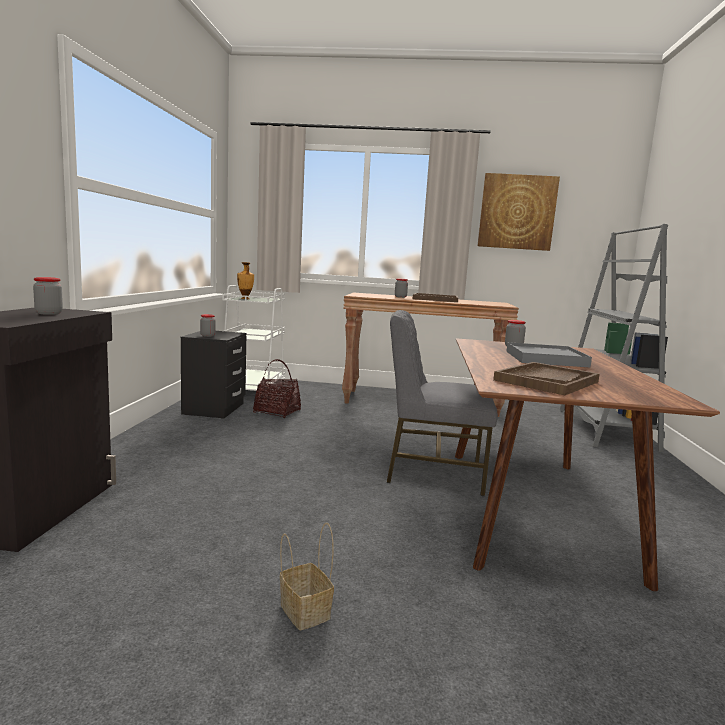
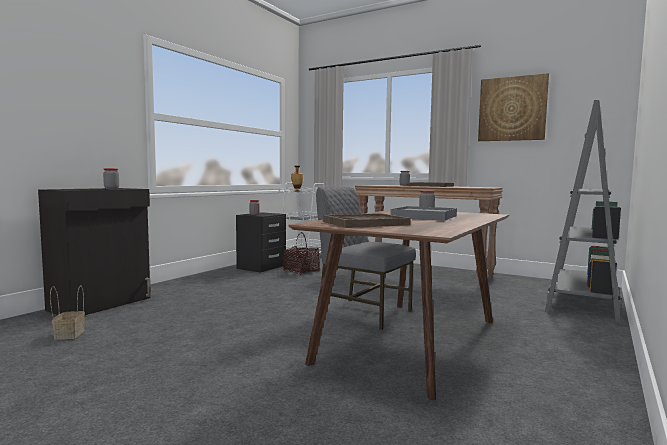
camera: 25 degrees right, 5 degrees down
(303, 611) = (168, 363): basket -> basket (69, 334)

